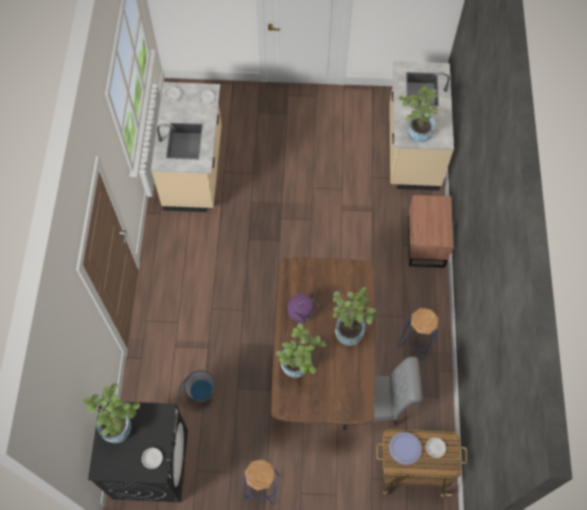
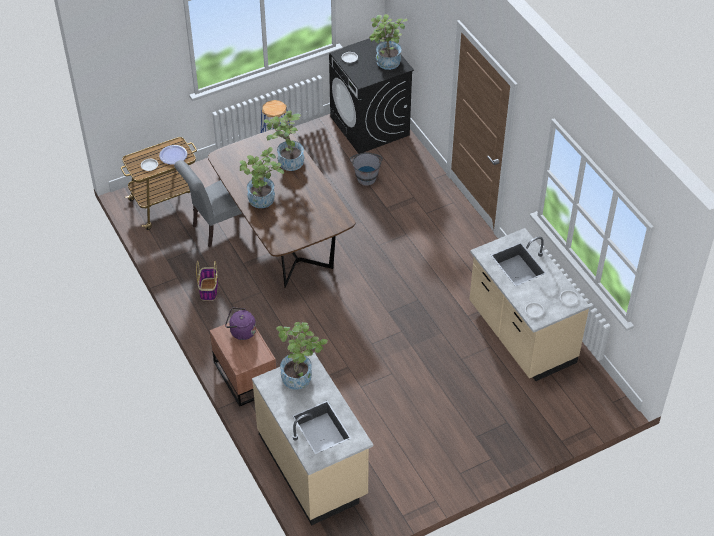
camera: 150 degrees right, 15 degrees down
(302, 313) = (309, 195): purple kettle -> purple kettle (241, 332)
(416, 342) = (208, 289): blue stool -> basket

